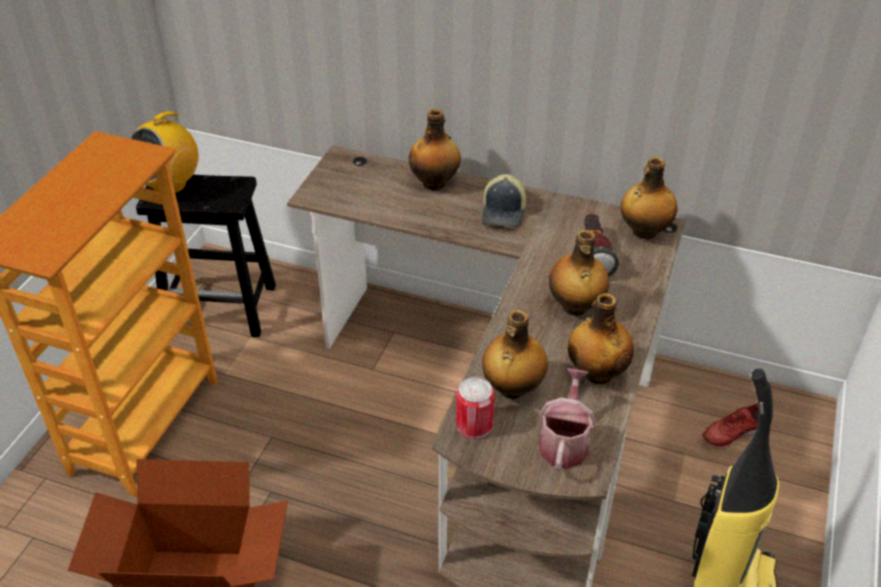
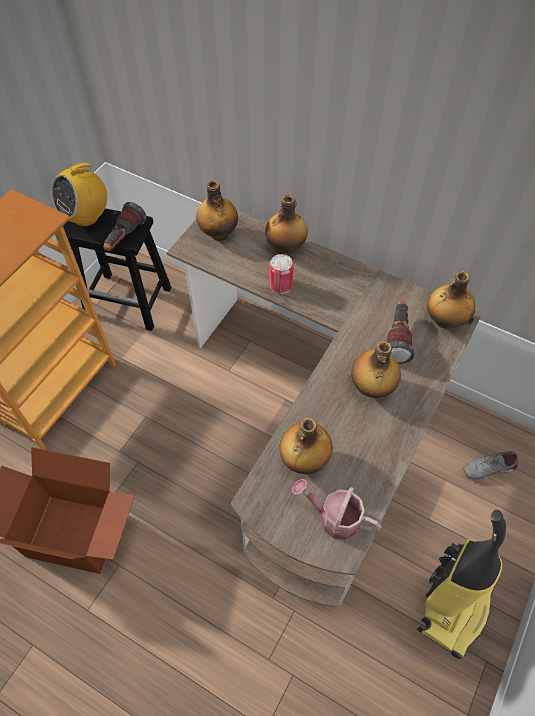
camera: 10 degrees right, 15 degrees up
(224, 202) = (124, 238): none -> flashlight
(474, 424) = (267, 489): can -> can (281, 284)
(504, 211) = (335, 284): cap -> none
(564, 442) = (334, 517): watering can -> watering can turned 90 degrees counterclockwise
(596, 372) = (374, 455): bottle -> bottle (219, 233)
(733, 432) = (488, 467): red shoe -> grey shoe

